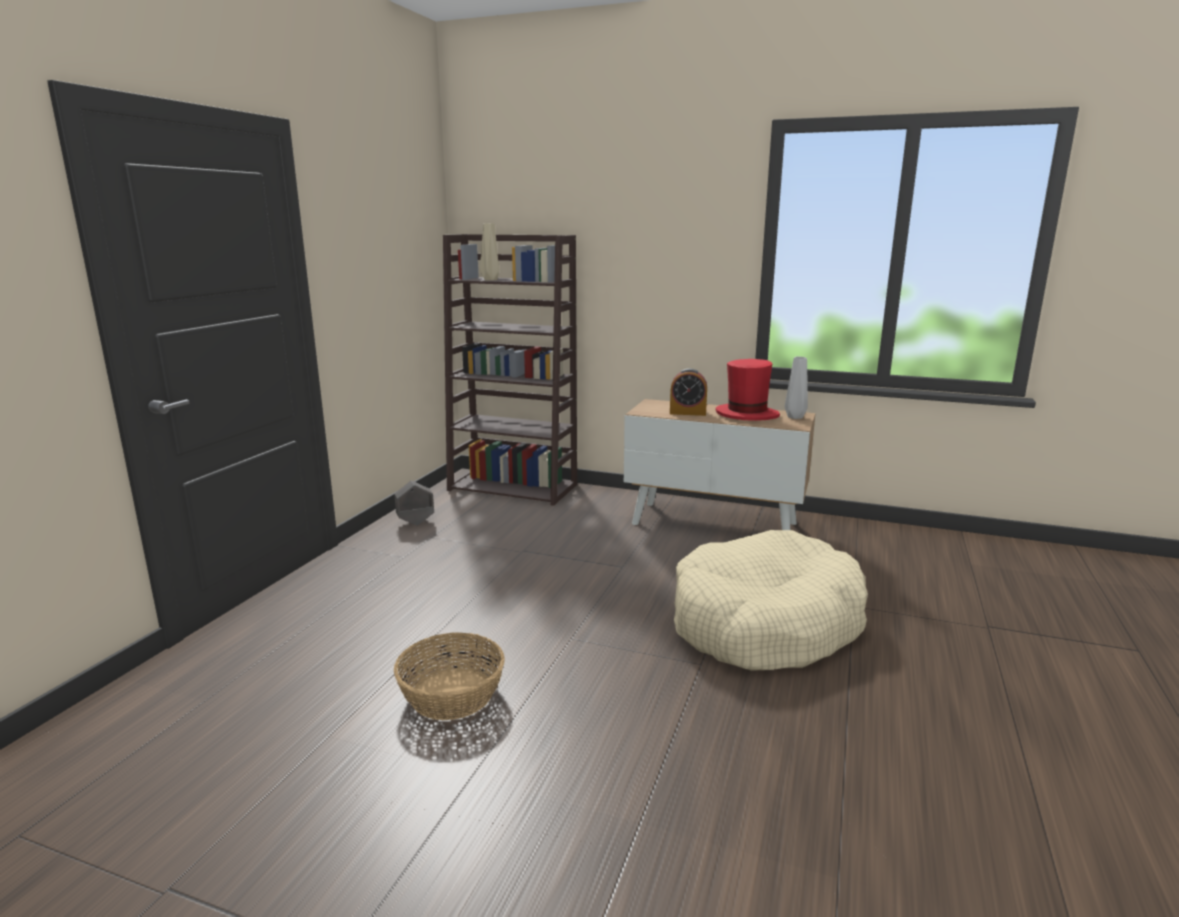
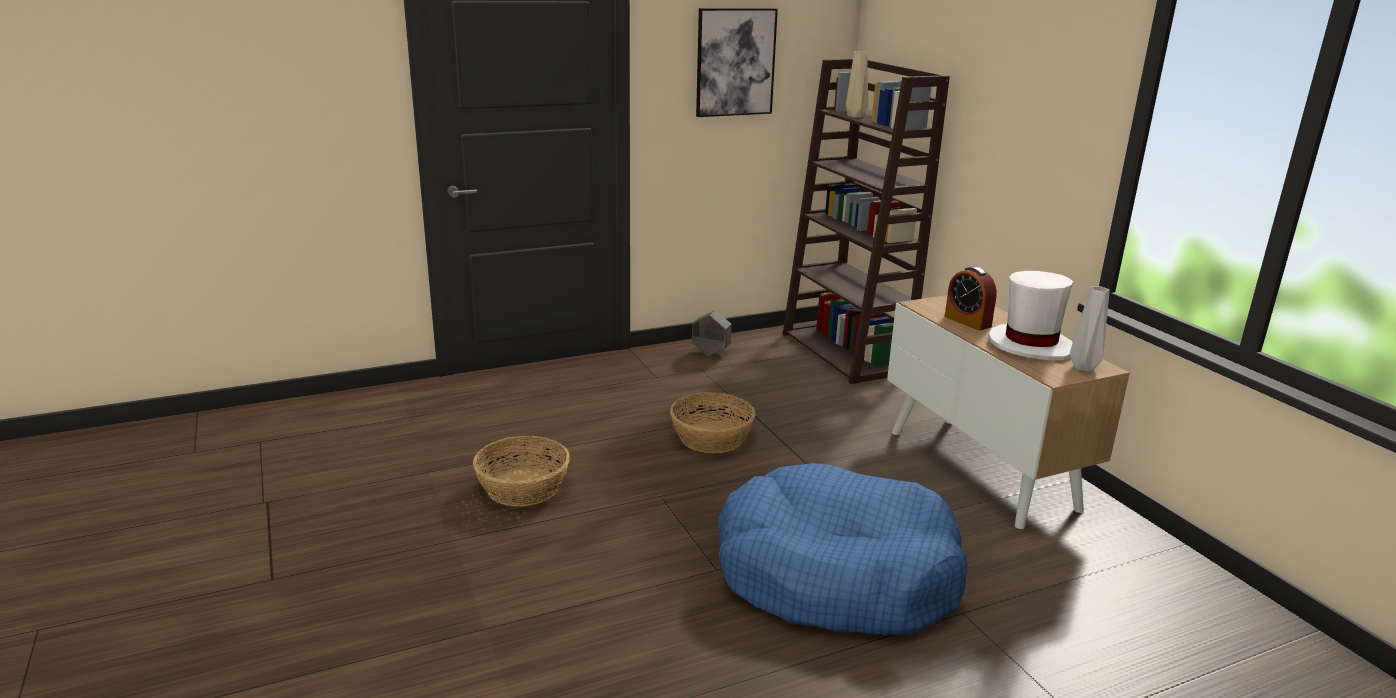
camera: 45 degrees right, 5 degrees up
(378, 240) = (735, 62): none -> picture
(530, 580) = (711, 438): none -> basket
(746, 415) = (1030, 345): red hat -> white hat
(764, 623) = (836, 574): beige dog bed -> blue dog bed

